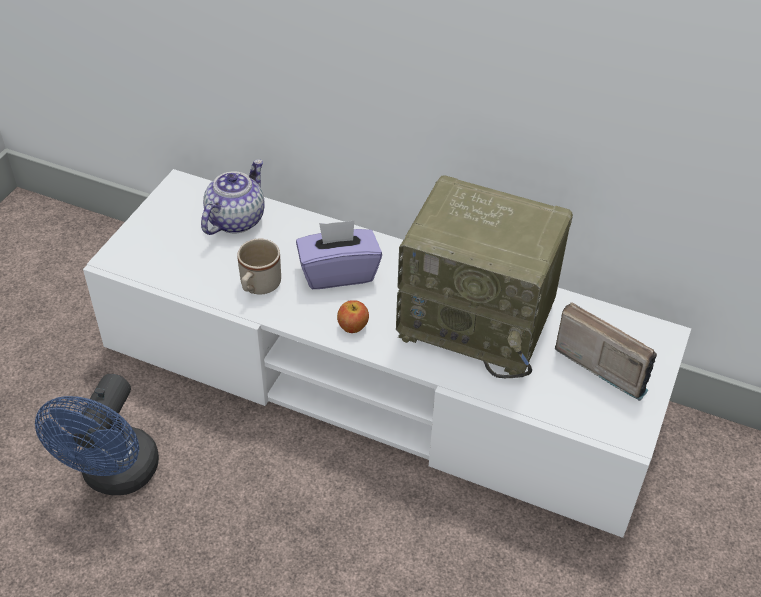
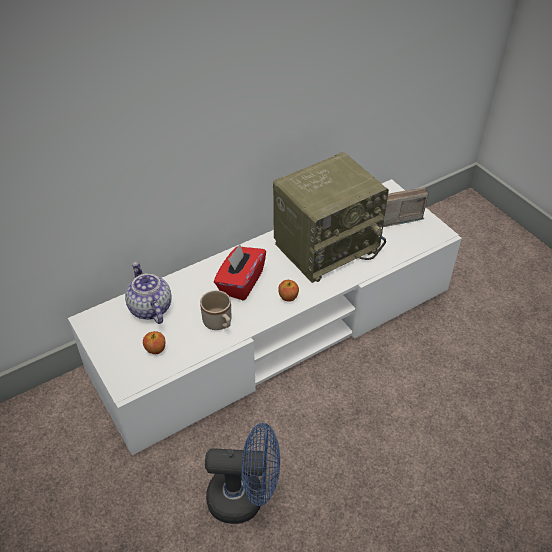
camera: 55 degrees left, 0 degrees up
(116, 476) = (245, 497): blue fan -> blue fan turned 45 degrees counterclockwise
(180, 255) = (155, 349): none -> apple
(338, 272) = (240, 283): purple tissue box -> red tissue box

